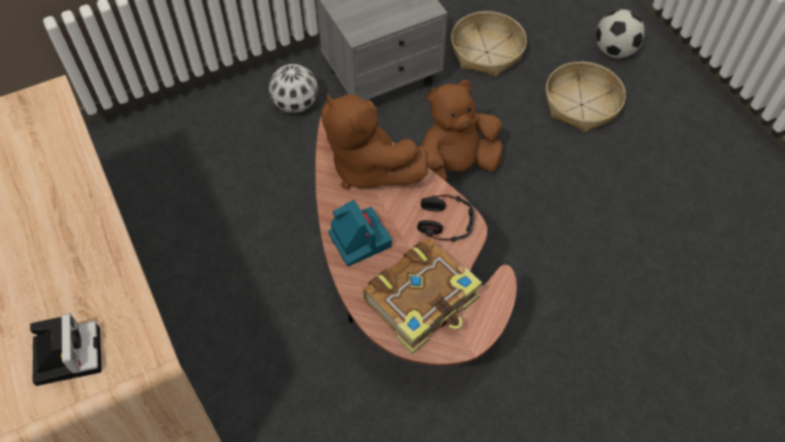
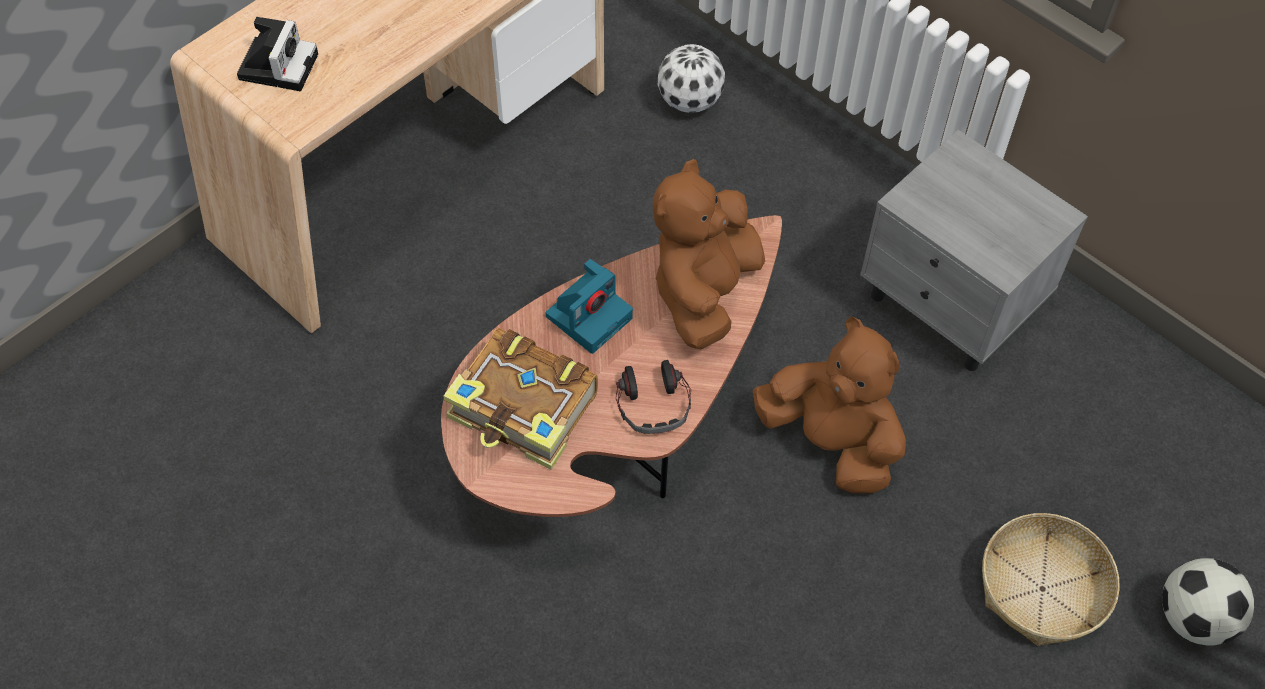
camera: 70 degrees right, 0 degrees up
(67, 353) = (278, 64): camera -> camera turned 45 degrees counterclockwise
(295, 105) = (846, 217): football -> football (689, 101)
(487, 52) = (1079, 427): basket -> none

